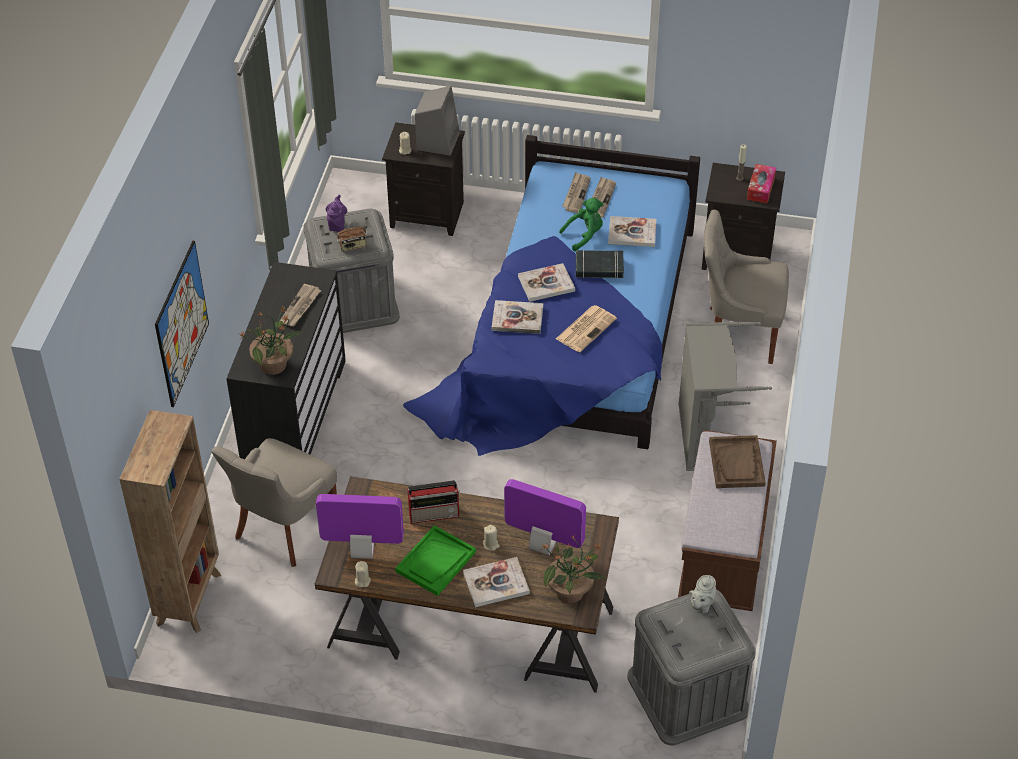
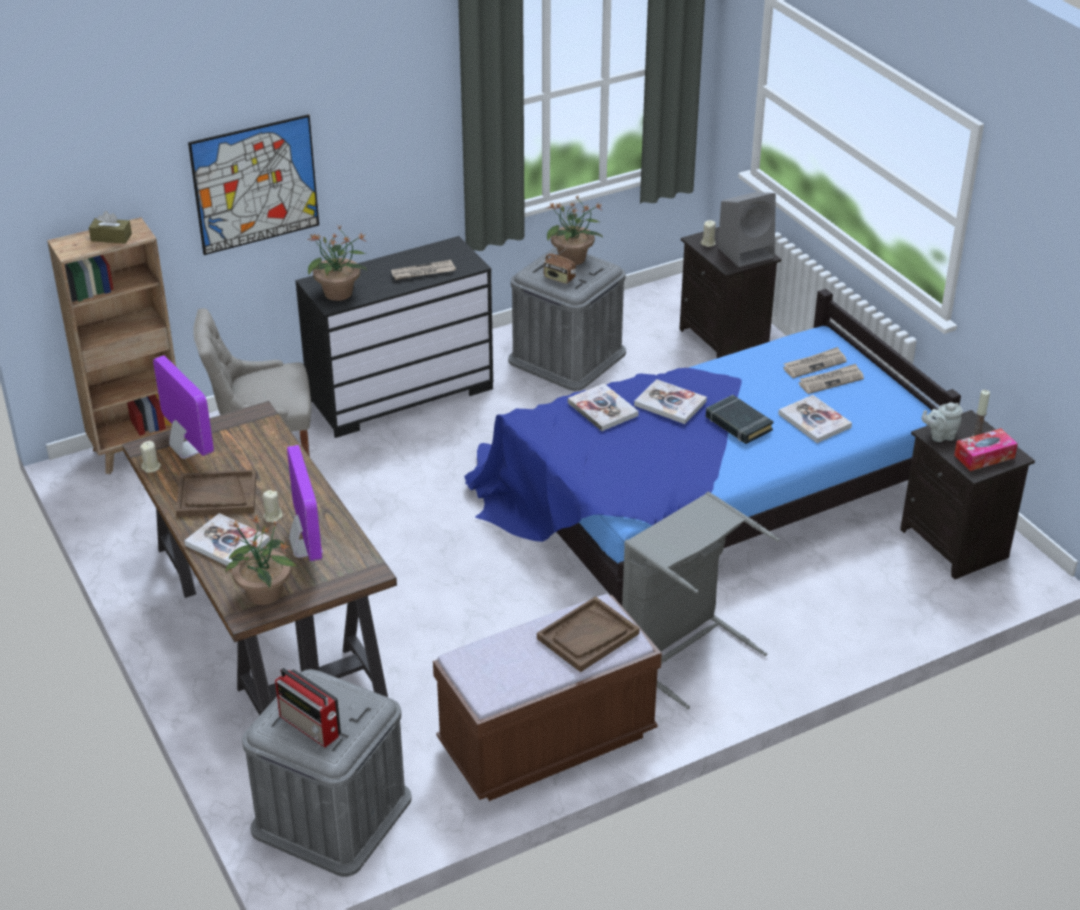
camera: 50 degrees right, 10 degrees down
(161, 440) = (111, 237): none -> brown tissue box
(337, 224) = (573, 259): purple teapot -> potted plant
(435, 514) = (275, 467): radio -> radio (311, 726)
(436, 562) = (216, 496): green tray -> brown tray
(584, 235) = (768, 395): green plush toy -> none
(586, 328) = (646, 454): newspaper -> none
(701, 605) = (360, 704): grey teapot -> grey teapot (940, 436)
(738, 333) = (851, 599): grey chair -> none

